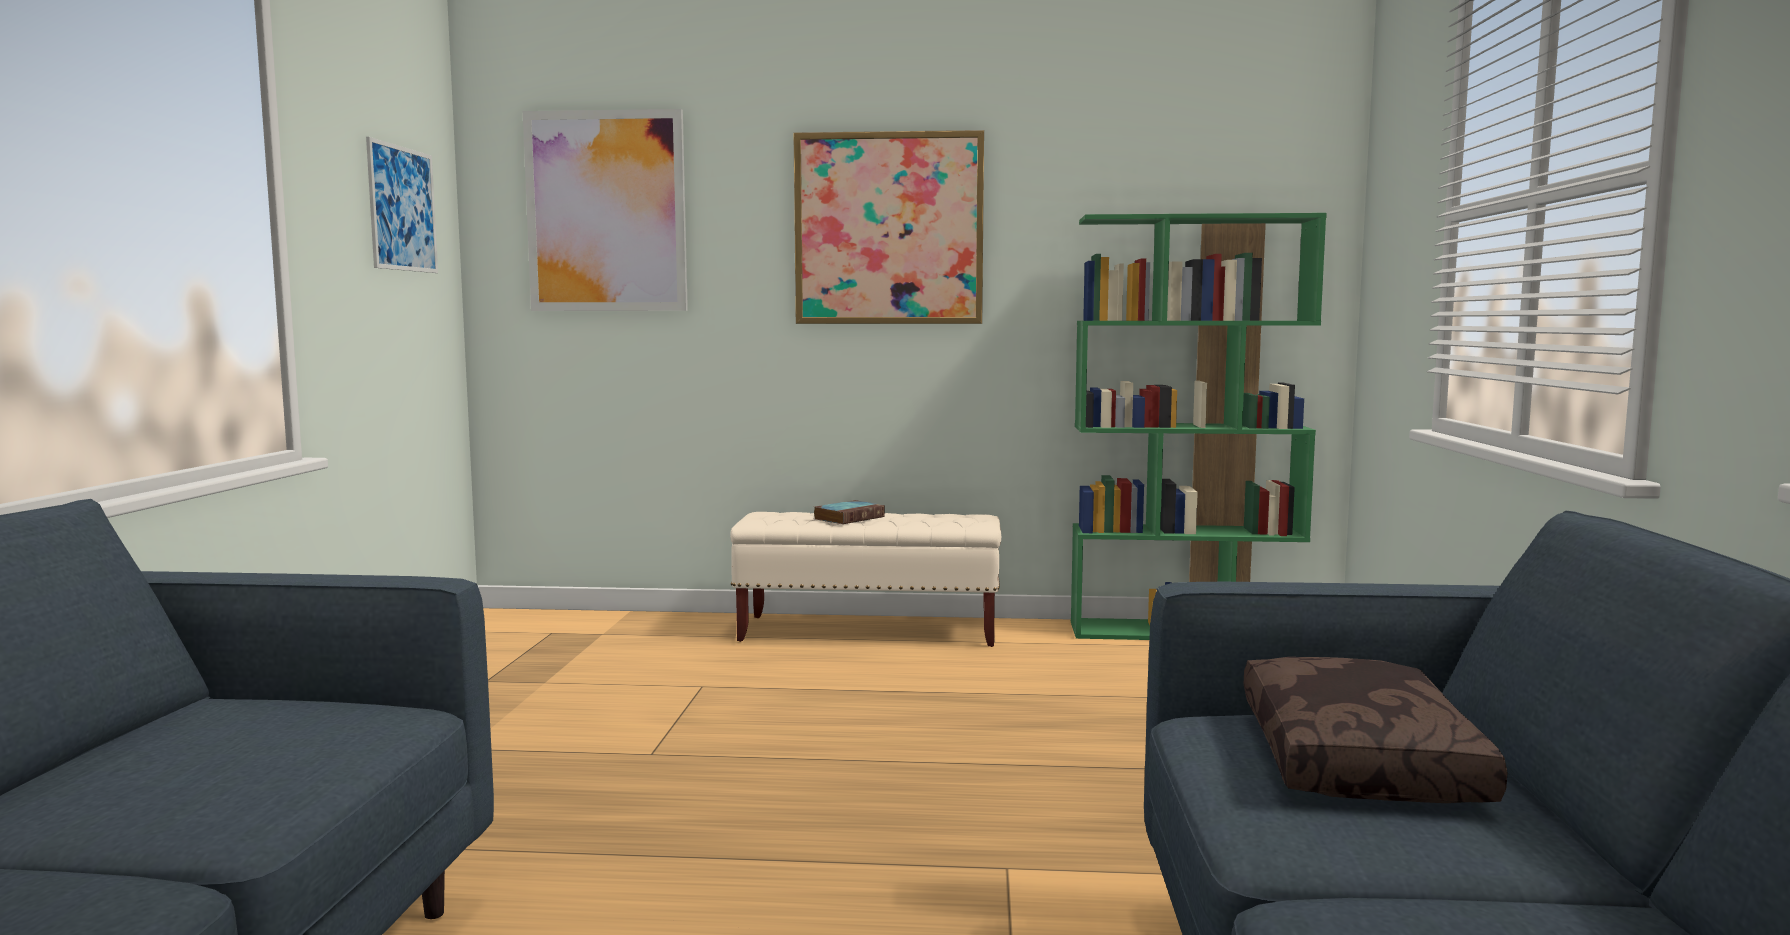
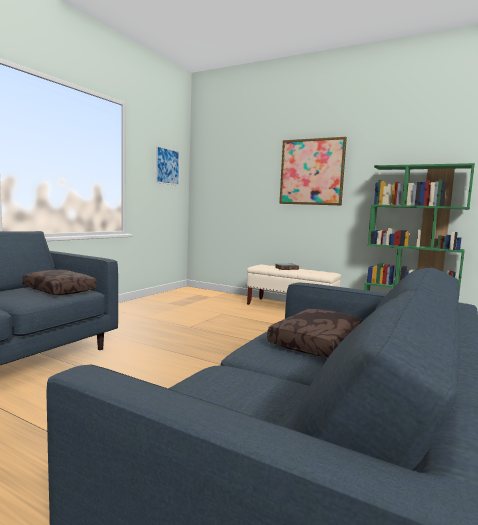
camera: 25 degrees right, 0 degrees up
(284, 731) = (61, 290): none -> brown pillow
(606, 212) = (227, 167): picture -> none

